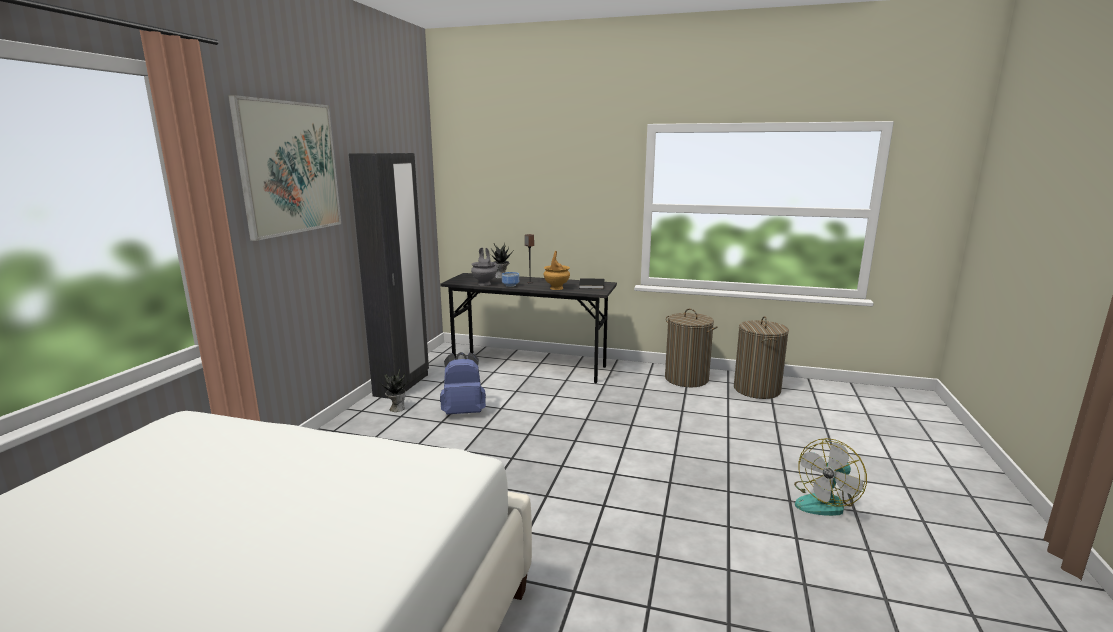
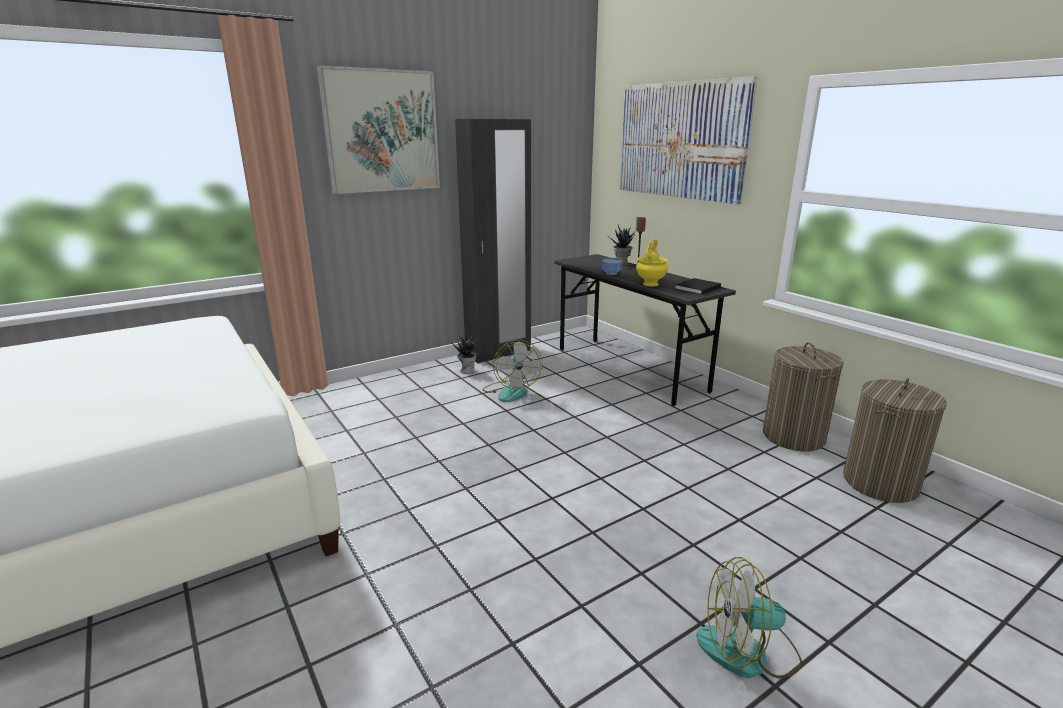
camera: 40 degrees right, 5 degrees up
(464, 412) = (511, 391): blue backpack -> fan
(485, 284) = (591, 267): grey vase -> none
(537, 169) = (680, 140): none -> picture
(556, 288) = (650, 284): brown vase -> yellow vase

